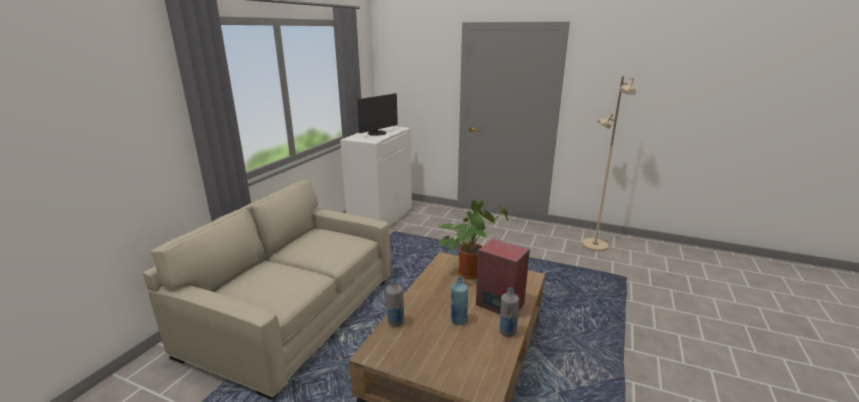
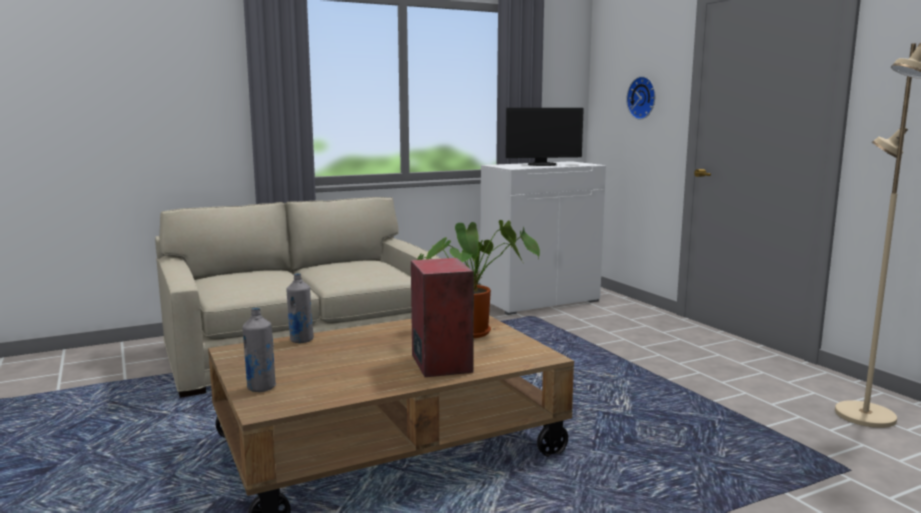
camera: 40 degrees right, 10 degrees down
(423, 83) = (643, 98): none -> wall clock
(458, 320) = (364, 359): blue bottle -> none
(507, 332) = (393, 383): grey bottle -> grey bottle (261, 387)

